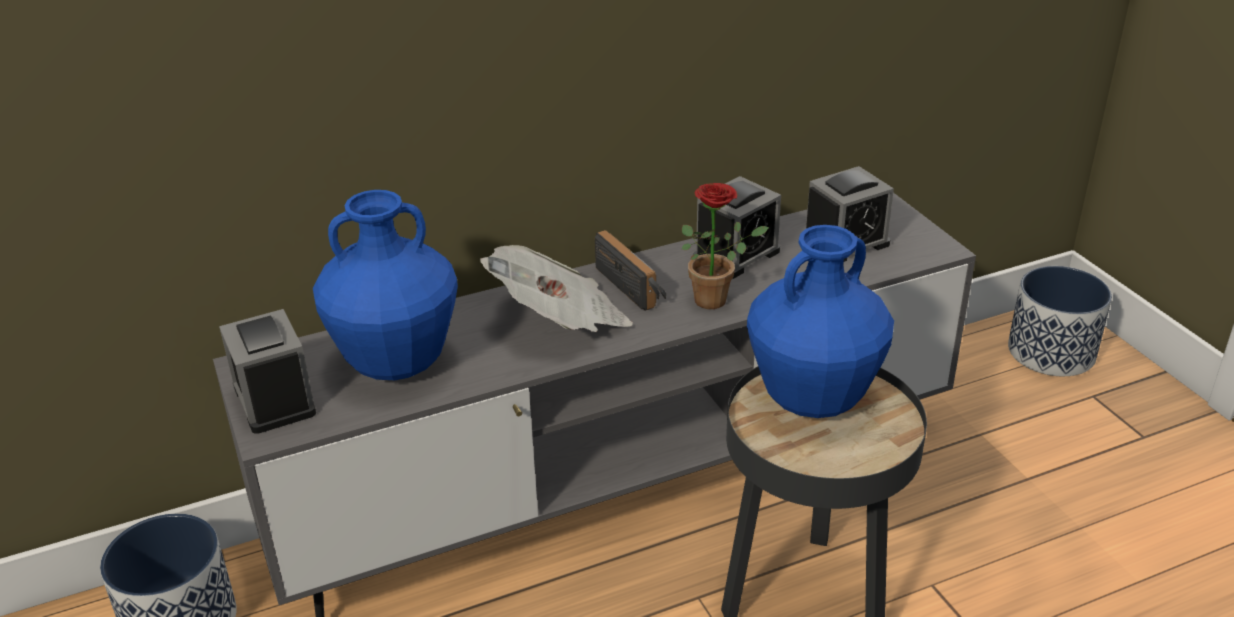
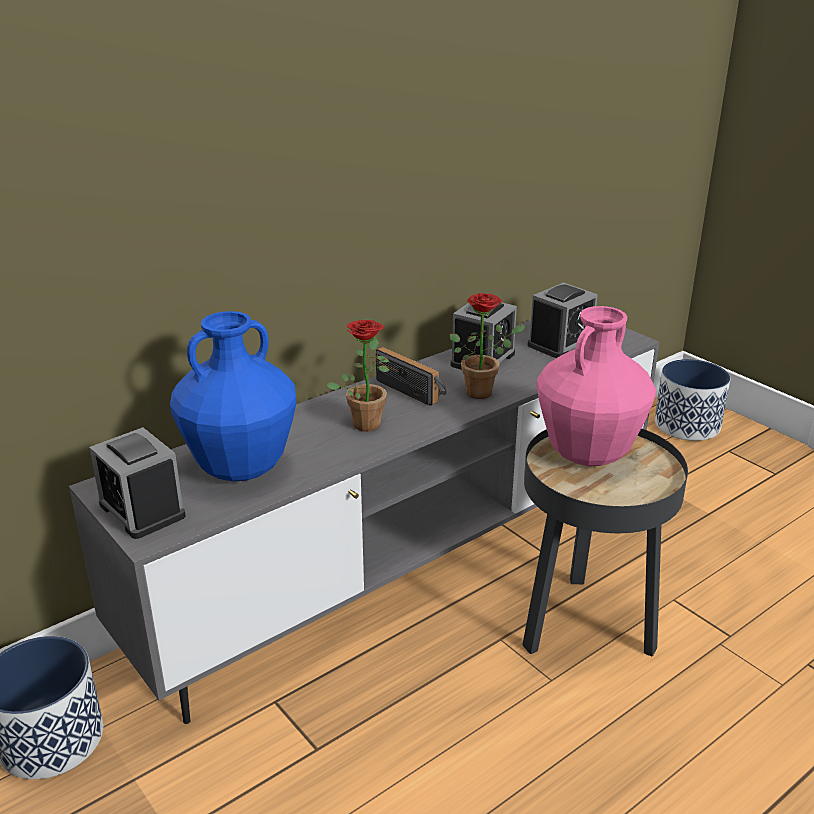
camera: 15 degrees left, 5 degrees down
(560, 321) = (366, 421): newspaper -> potted plant
(812, 401) = (587, 455): blue vase -> pink vase

